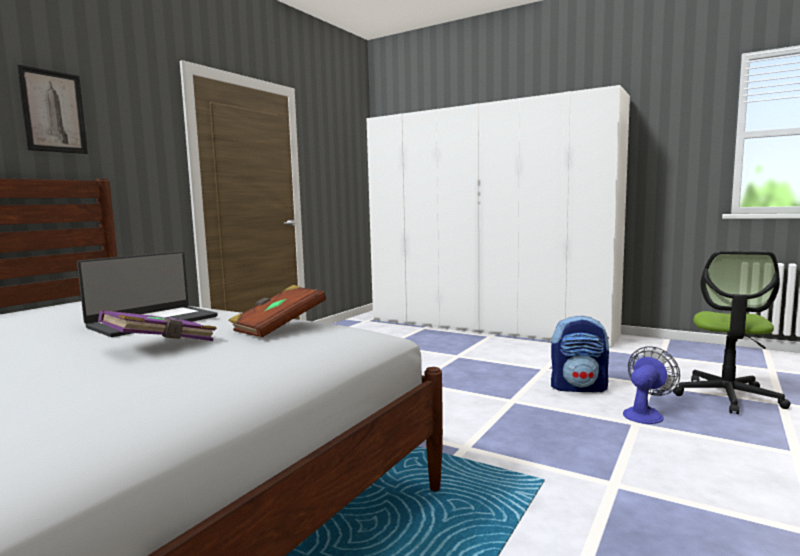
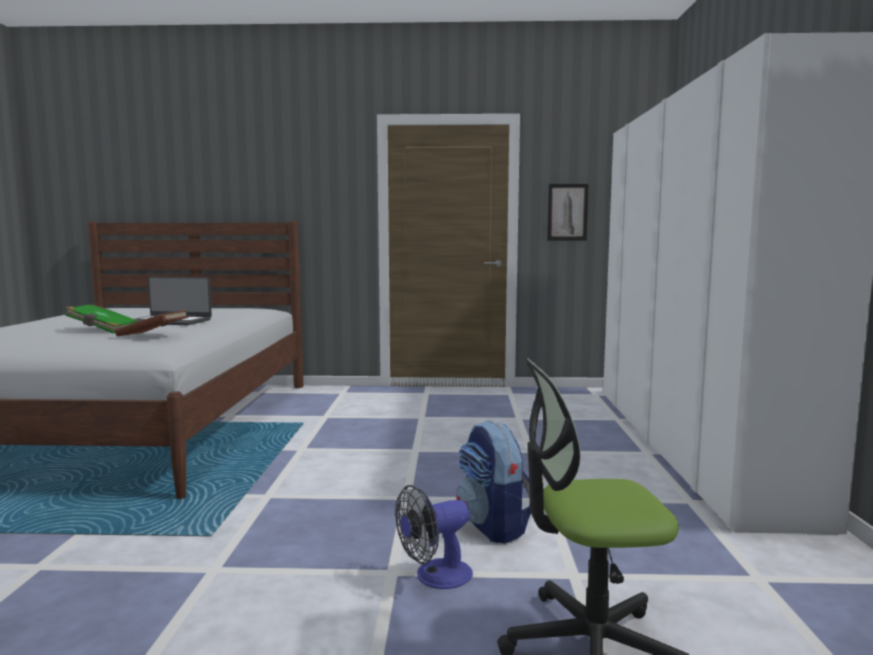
camera: 60 degrees right, 0 degrees up
(53, 111) = (270, 174): picture -> picture (567, 212)
(161, 345) = (102, 330): purple book -> green book
(645, 413) = (435, 577): fan -> fan turned 135 degrees clockwise

